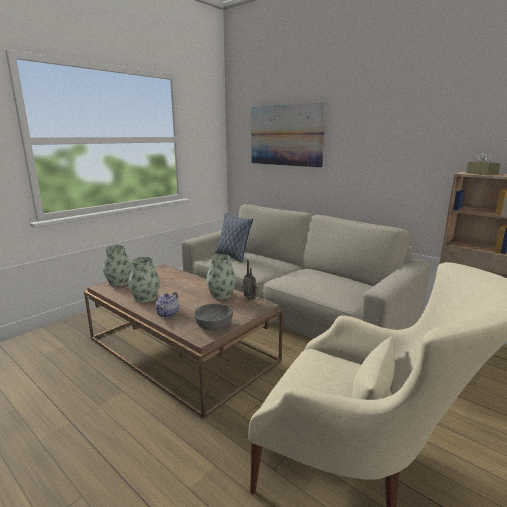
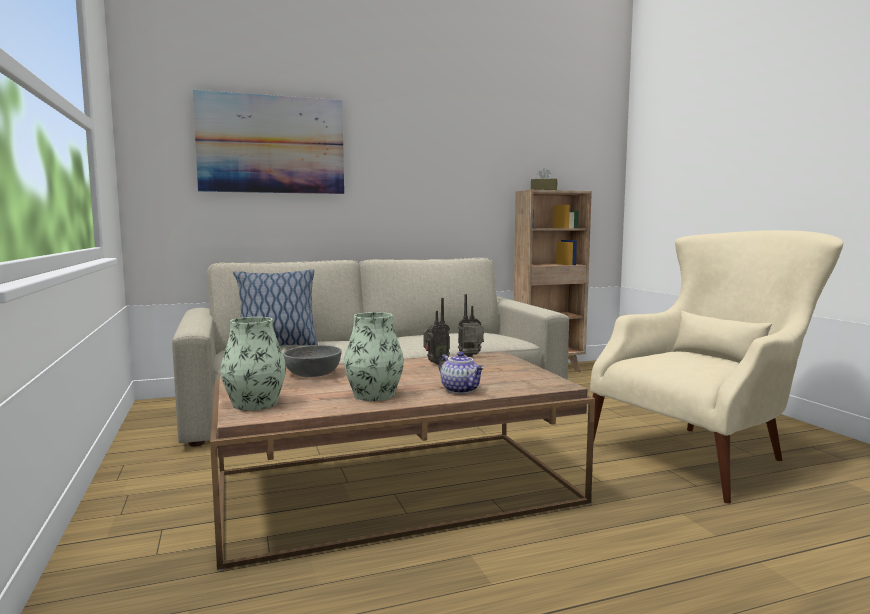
camera: 60 degrees left, 10 degrees down
(213, 325) = (529, 376): grey bowl -> grey bowl (313, 373)
(221, 295) = (435, 363): vase -> radio

